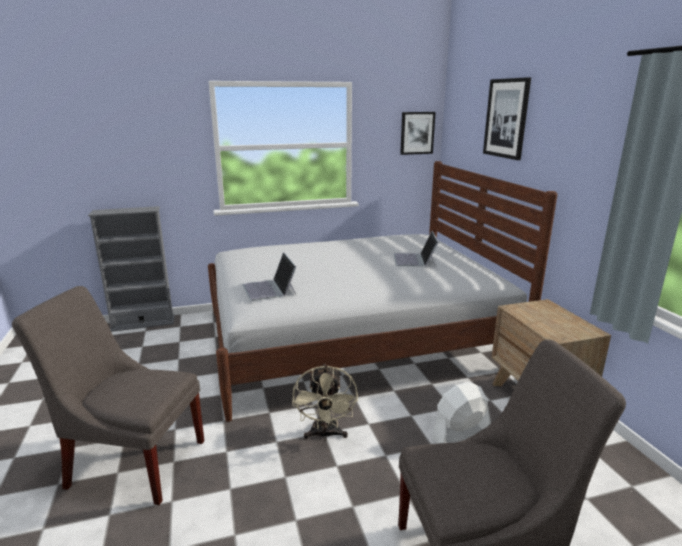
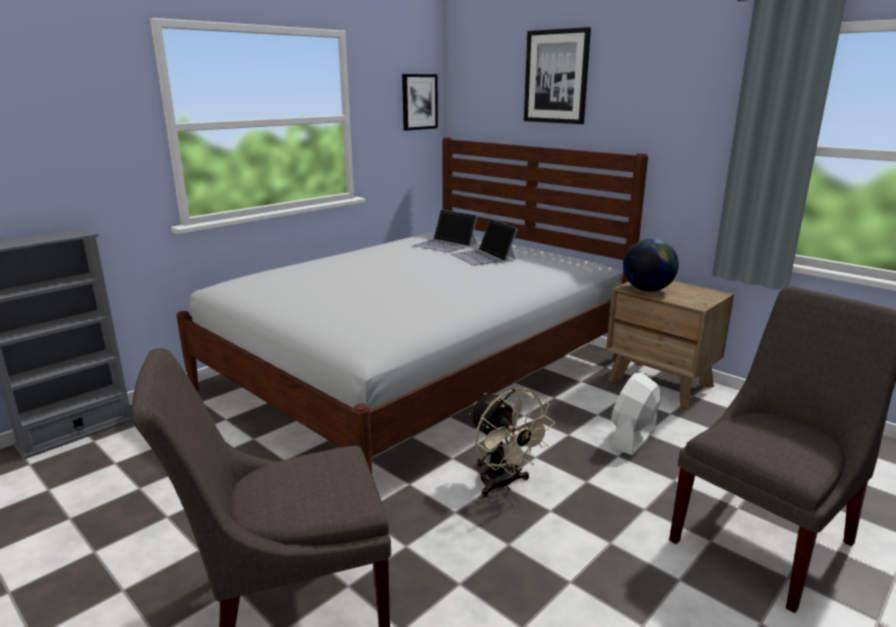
camera: 30 degrees left, 0 degrees up
(270, 289) = (362, 316): laptop -> laptop (445, 244)
(528, 313) = (647, 289): none -> globe

